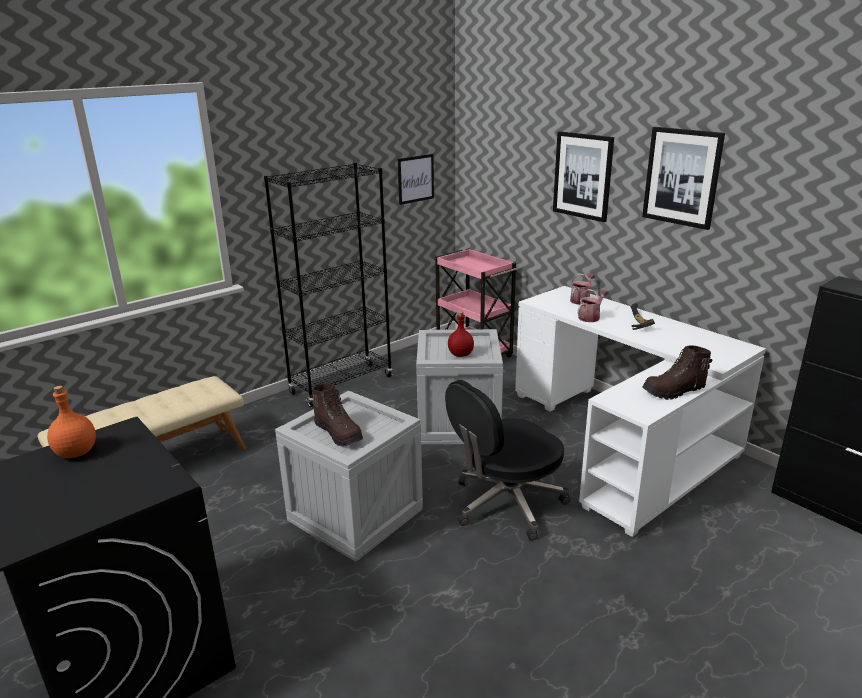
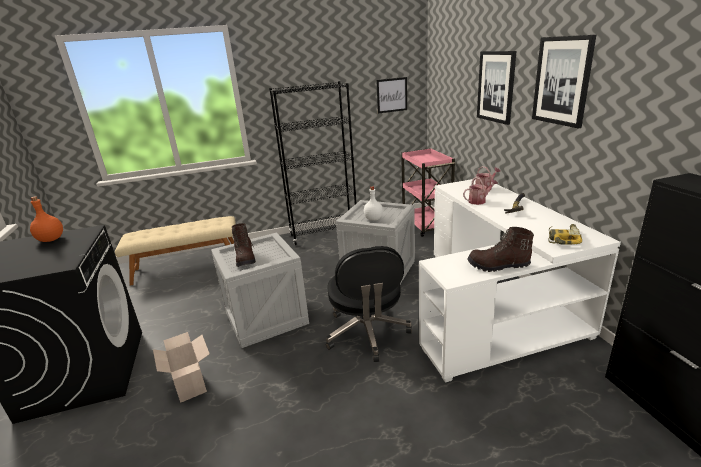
camera: 25 degrees right, 0 degrees up
(327, 627) = (192, 386): none -> cardboard box
(460, 355) = (373, 219): red bottle -> white bottle
(506, 504) = (367, 333): black office chair -> black office chair turned 90 degrees counterclockwise
(713, 352) = (562, 238): none -> power drill

